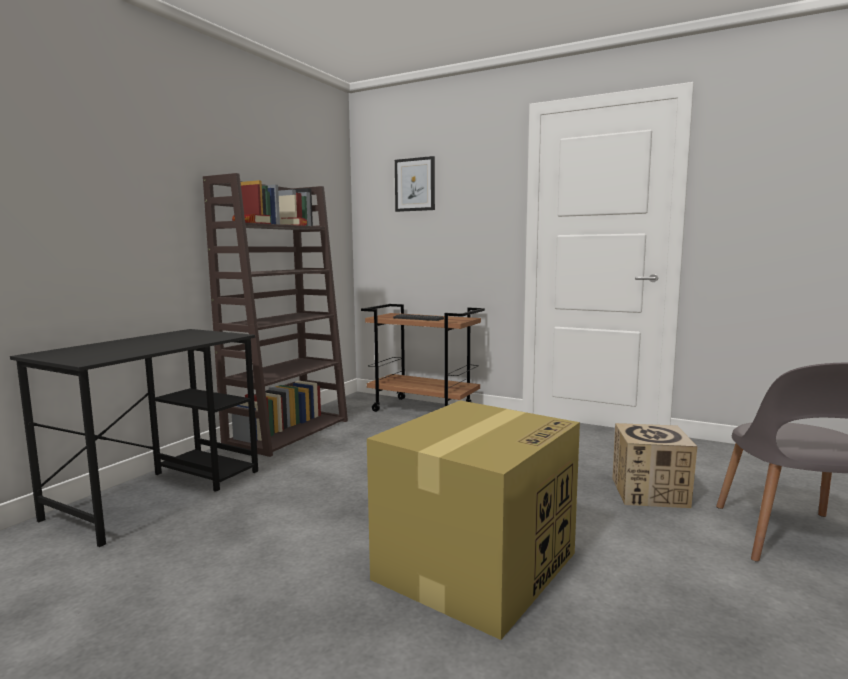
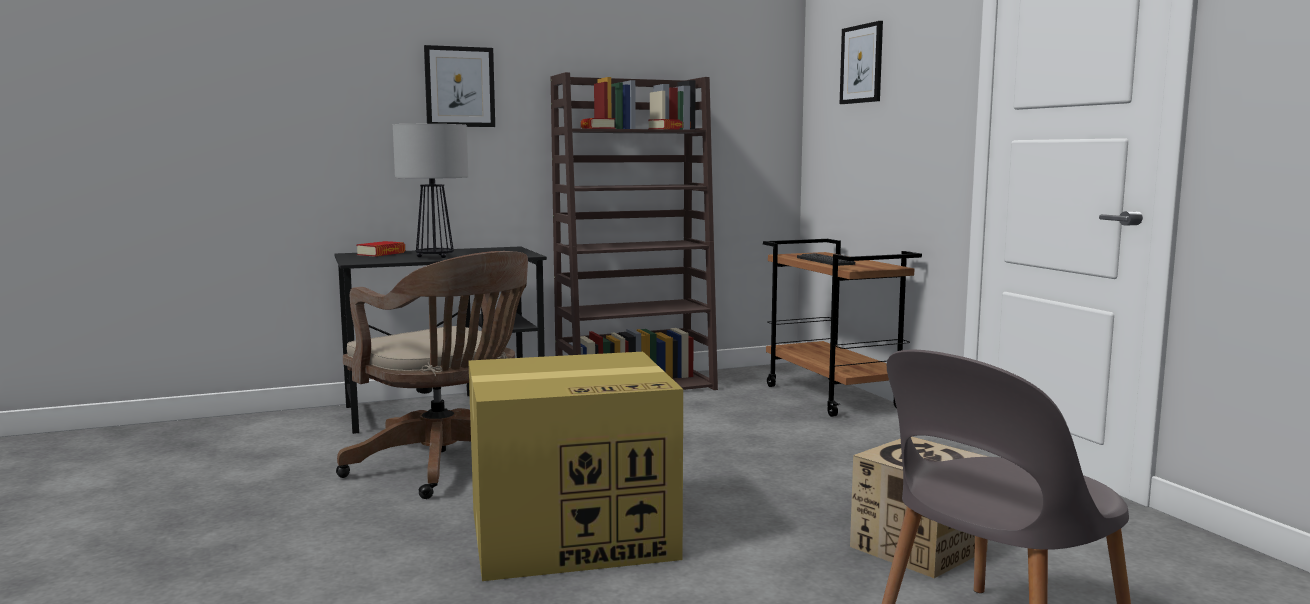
camera: 40 degrees right, 0 degrees up
(76, 350) = (381, 254): none -> book
(126, 179) = (459, 87): none -> picture
(151, 346) = (434, 256): none -> table lamp
(265, 547) = (446, 467): none -> brown office chair

